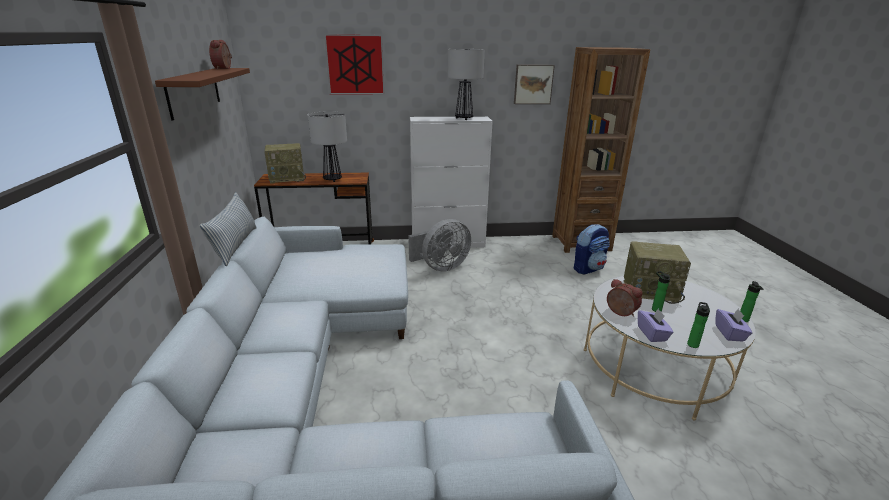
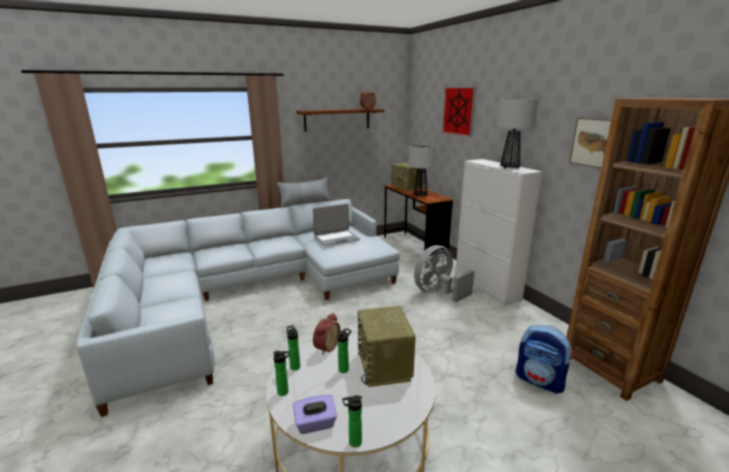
camera: 70 degrees right, 5 degrees down
(334, 268) = (336, 239): none -> laptop
(441, 267) = (438, 292): grey fan -> grey fan turned 105 degrees clockwise
(652, 334) = (294, 366): purple tissue box -> bottle

